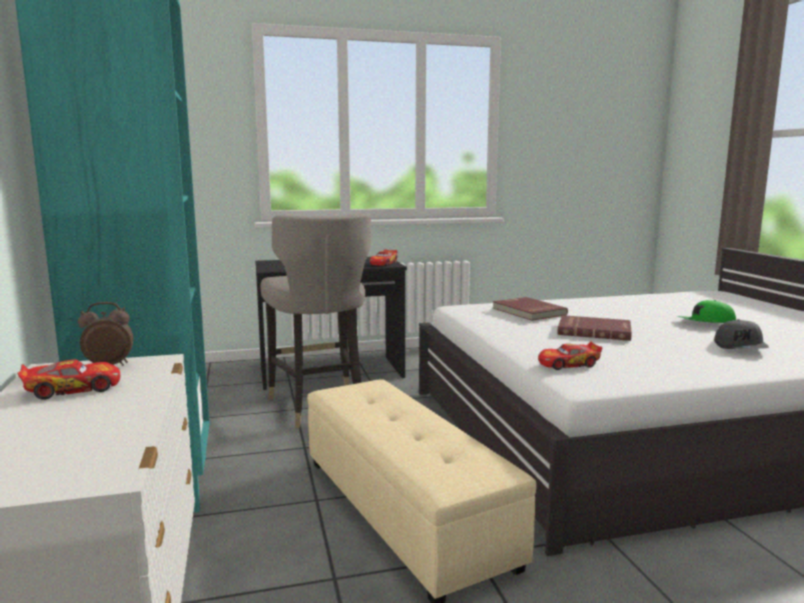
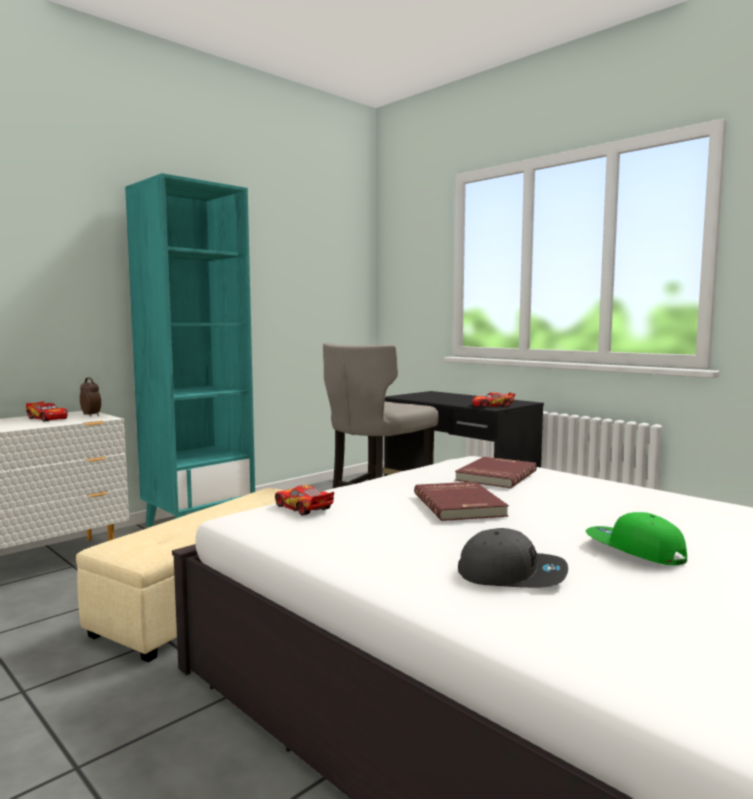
camera: 60 degrees right, 5 degrees down
(740, 347) = (512, 574): grey cap -> grey cap turned 150 degrees counterclockwise

